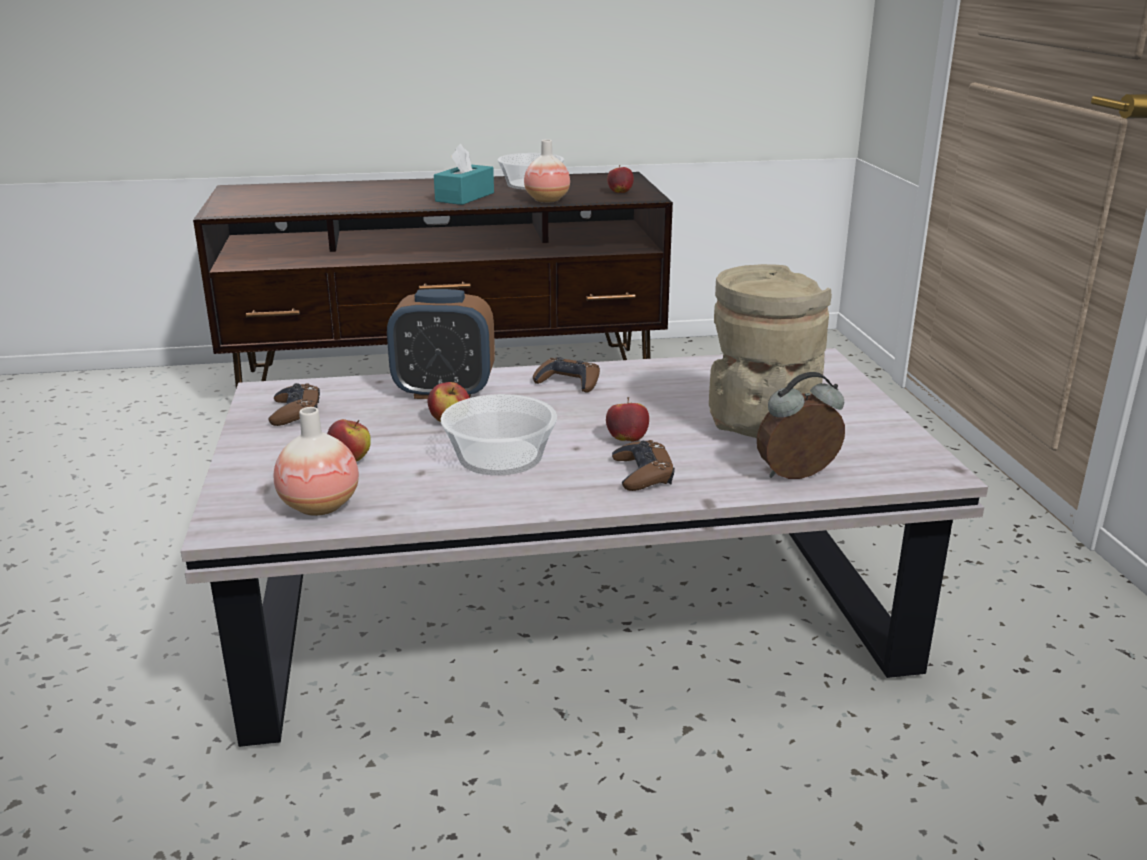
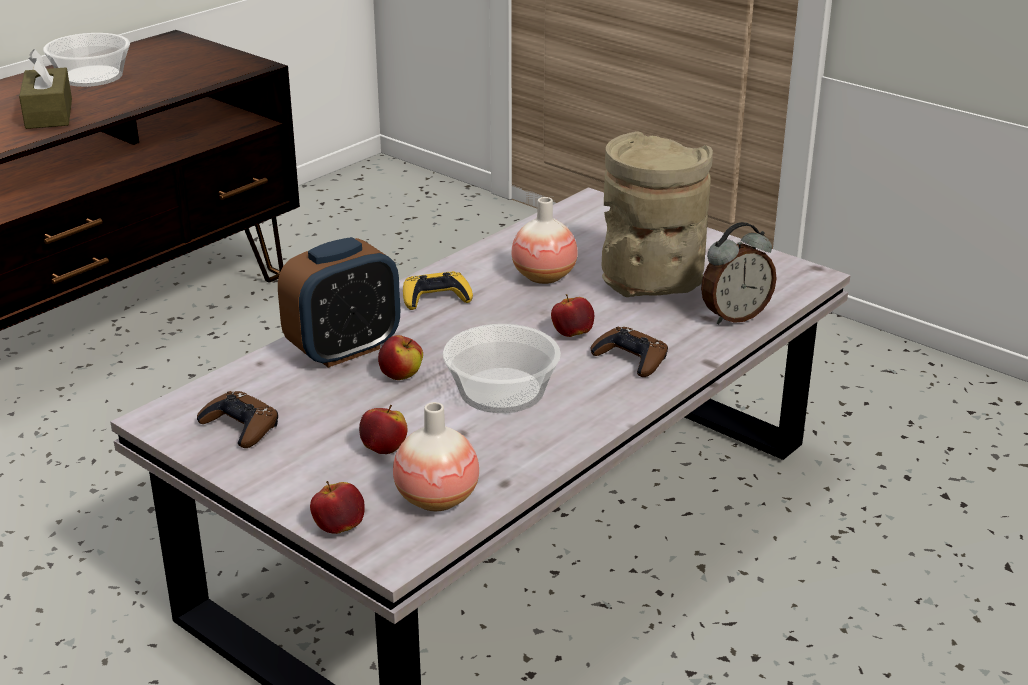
camera: 40 degrees left, 5 degrees up
(465, 197) = (49, 113): turquoise tissue box -> brown tissue box
(547, 200) = (154, 95): vase -> vase (544, 277)
(568, 382) = (436, 298): brown game controller -> yellow game controller
(620, 192) = (212, 65): apple -> apple (339, 528)
(798, 477) = (734, 316): alarm clock -> alarm clock turned 150 degrees counterclockwise

